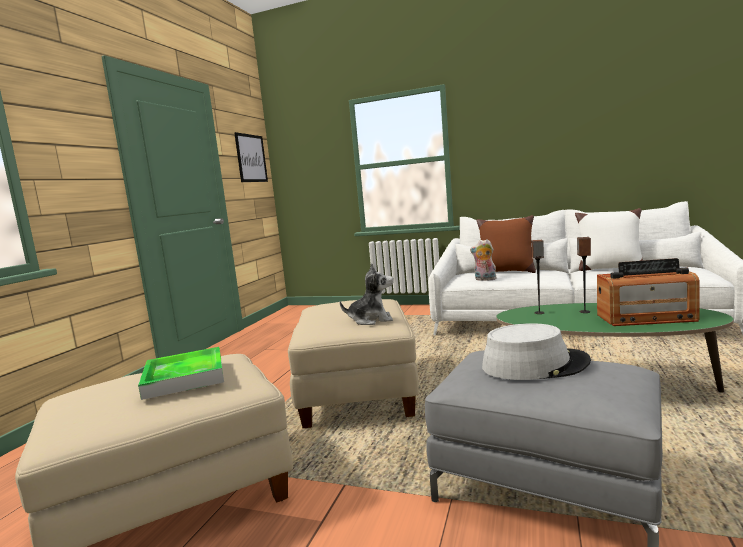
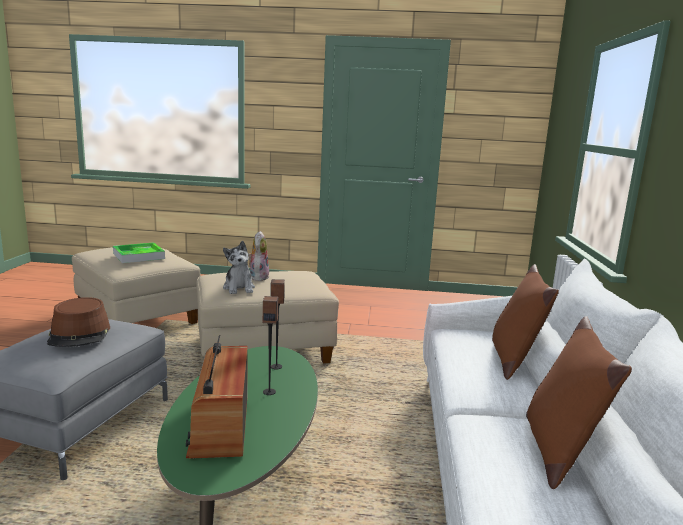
camera: 75 degrees right, 5 degrees up
(251, 158) = (505, 117): picture -> none
(484, 279) = (457, 345): plush toy -> plush toy (258, 277)
(534, 365) = (80, 334): grey hat -> brown hat
(609, 269) = (558, 450): white pillow -> brown pillow

